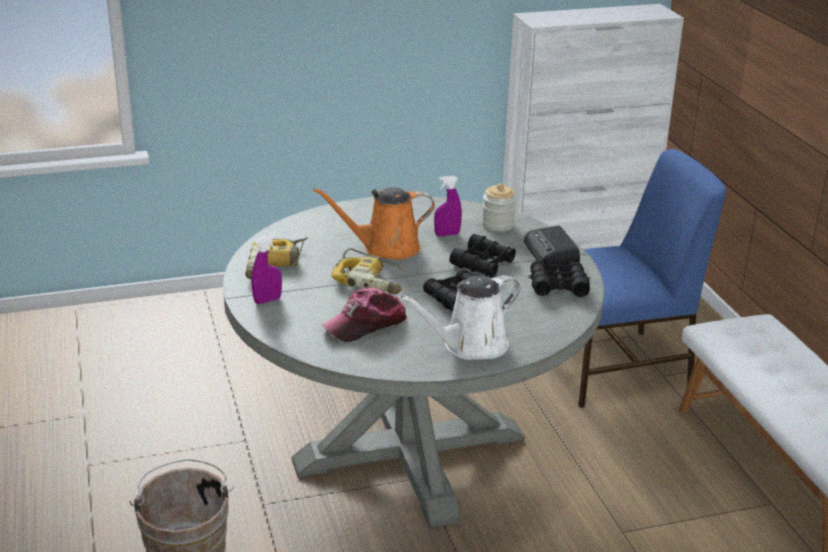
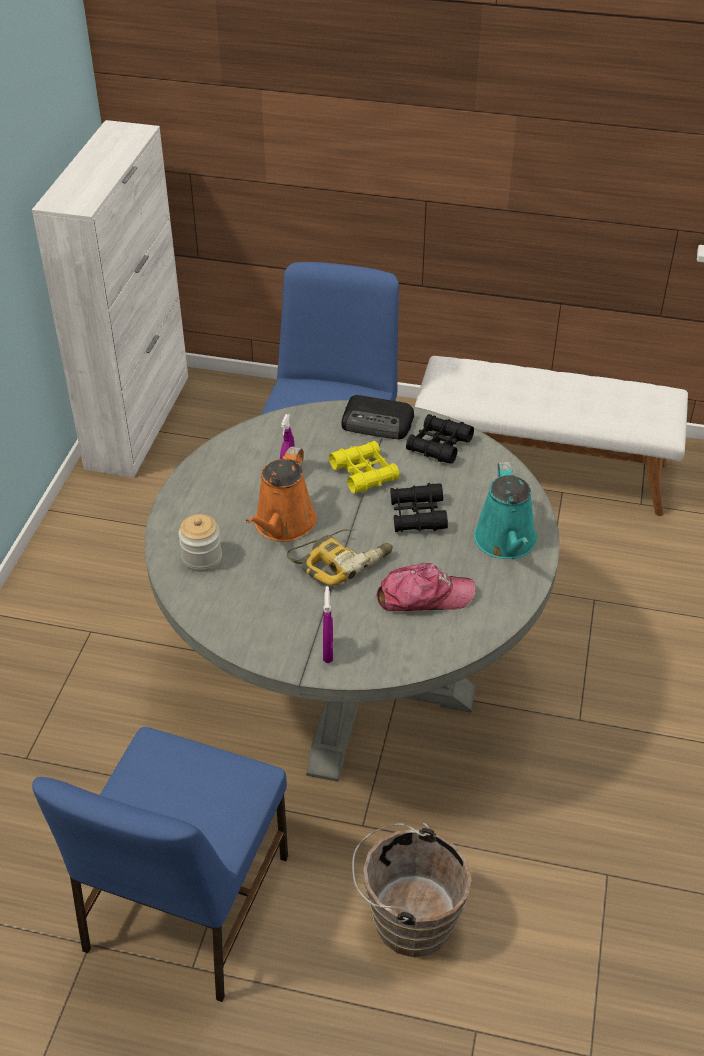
camera: 60 degrees left, 15 degrees up
(136, 443) = (184, 905): none -> blue chair
(276, 266) = (257, 620): power drill -> none
(365, 324) = (424, 596): cap -> cap turned 90 degrees counterclockwise
(470, 346) = (506, 542): white watering can -> turquoise watering can
(482, 264) = (364, 473): black binoculars -> yellow binoculars
(498, 224) = (295, 431): jar -> jar (202, 558)

